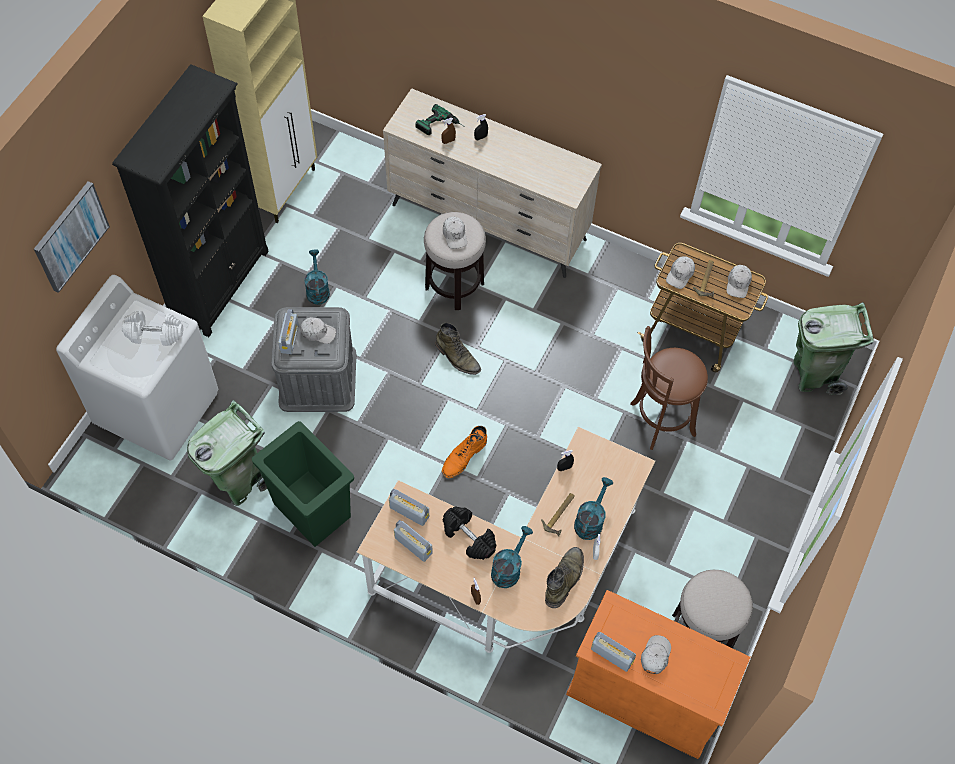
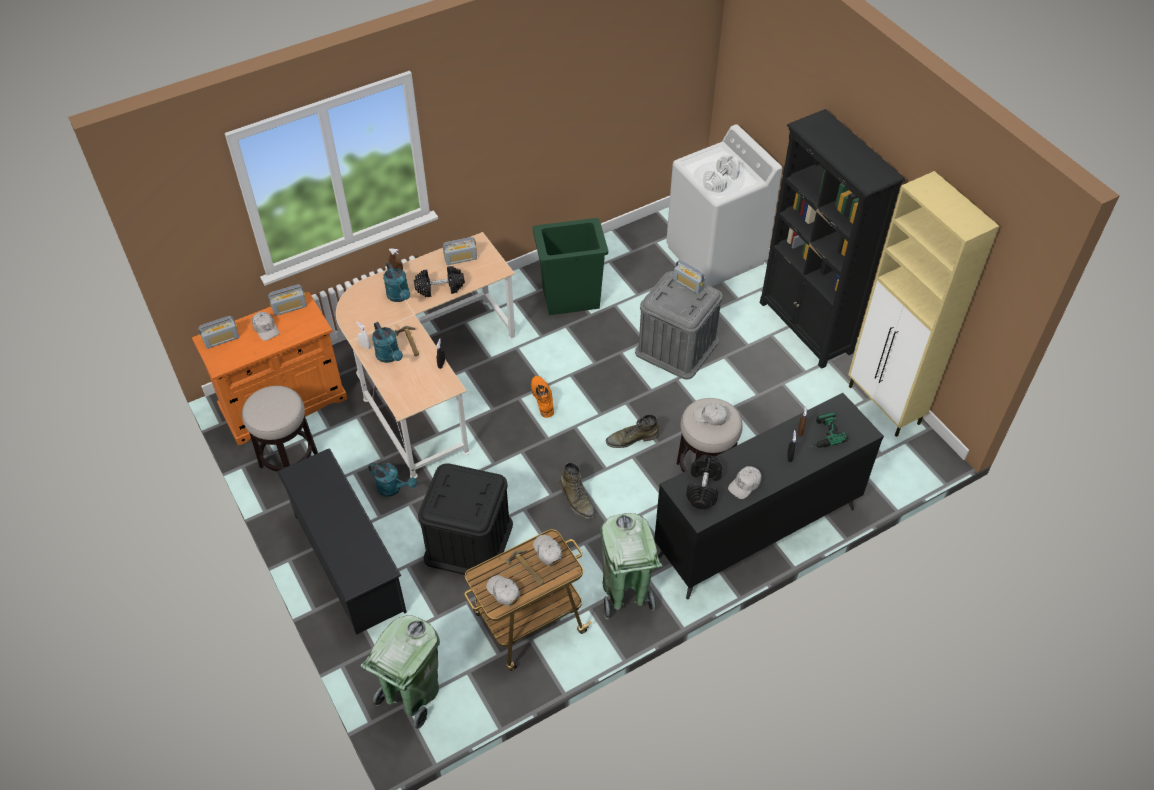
camera: 125 degrees right, 10 degrees down
(70, 236) = (786, 95): picture -> none
(239, 481) = (624, 272): green trash can -> green trash can (625, 593)
(317, 289) = (761, 382): turquoise watering can -> turquoise watering can (393, 488)
(318, 332) = (681, 301): white cap -> white cap (745, 485)
(409, 512) = (486, 267): radio -> radio (221, 340)
(489, 223) = (755, 532): beige dresser -> black dresser
(557, 178) = (703, 488): none -> black dumbbell
(564, 578) = (364, 321): green boot -> green boot (577, 499)
(659, 420) = (468, 541): brown stool -> black storage box
(752, 500) = (348, 562): none -> black shoe rack

